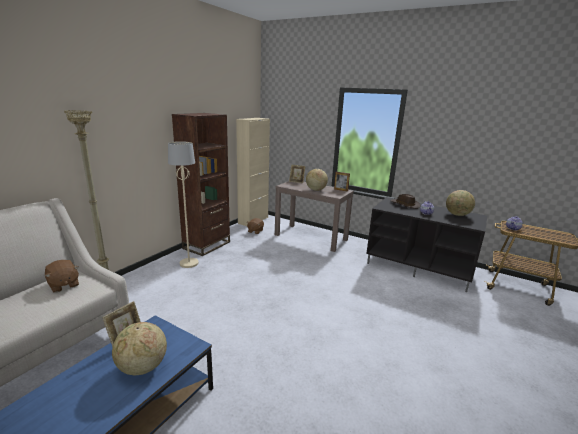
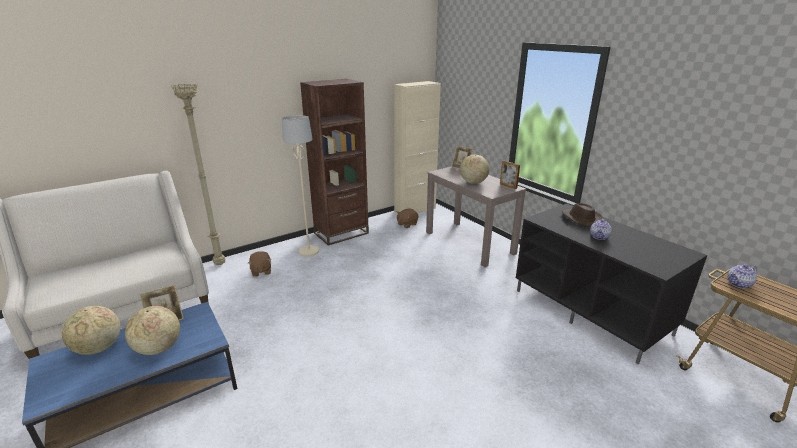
camera: 25 degrees right, 5 degrees up
(63, 285) = (153, 255): brown plush toy -> brown plush toy (261, 271)
(457, 215) = (650, 247): globe -> globe (98, 348)

